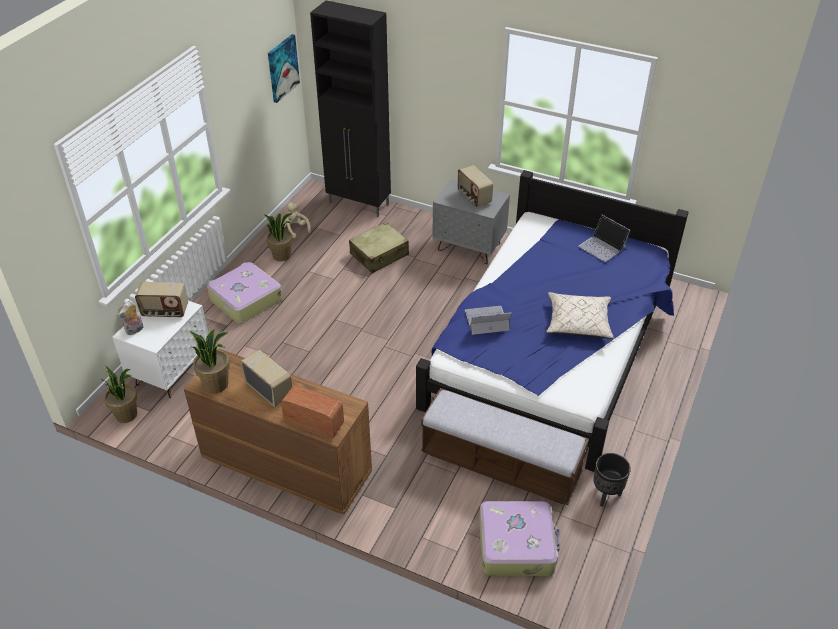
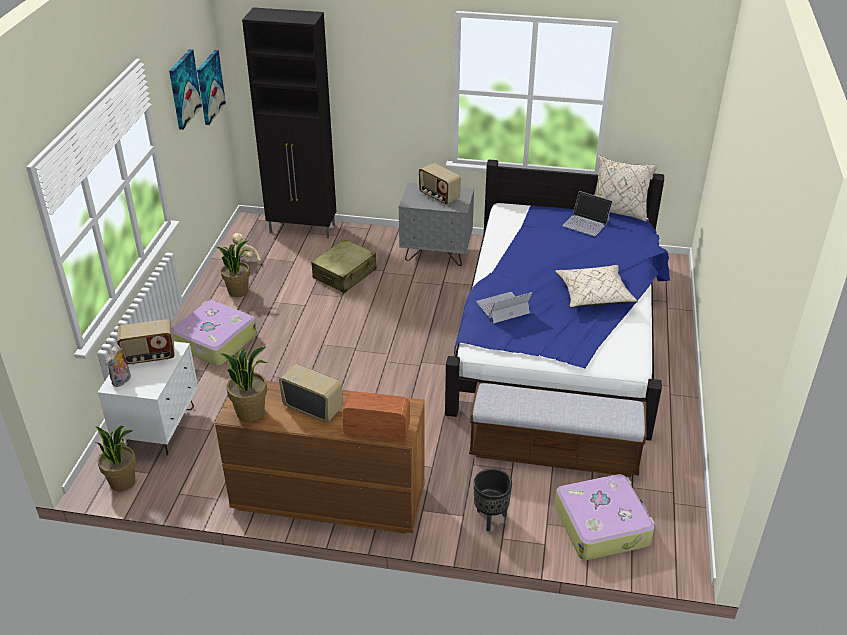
camera: 15 degrees left, 5 degrees down
(249, 71) = (184, 89): none -> picture
(606, 495) = (669, 459): black planter -> black planter (490, 518)
(640, 239) = (618, 211): none -> beige pillow

